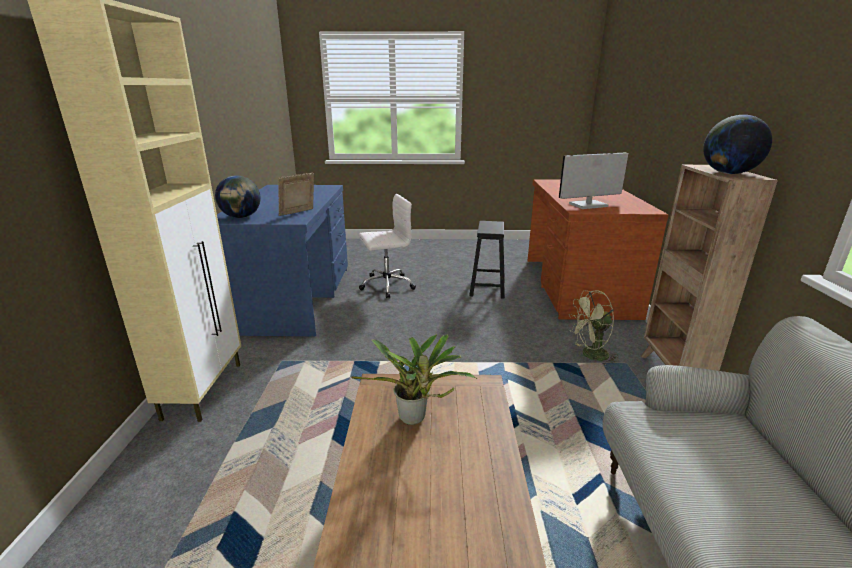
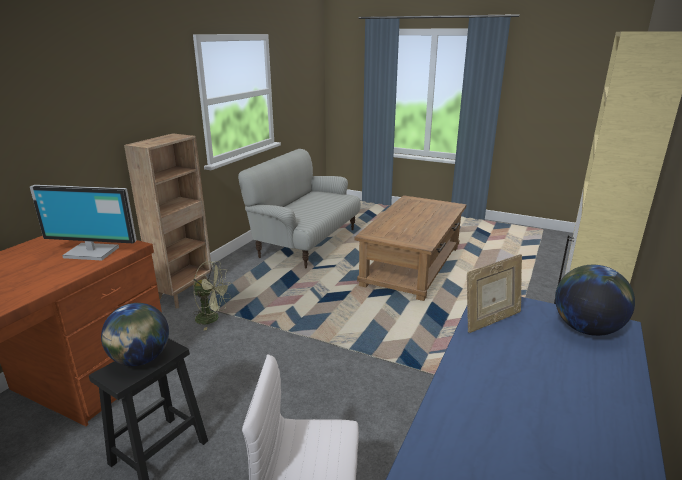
camera: 155 degrees left, 0 degrees up
(415, 419) = (412, 231): potted plant -> none
(728, 173) = (170, 138): globe -> globe (140, 359)

